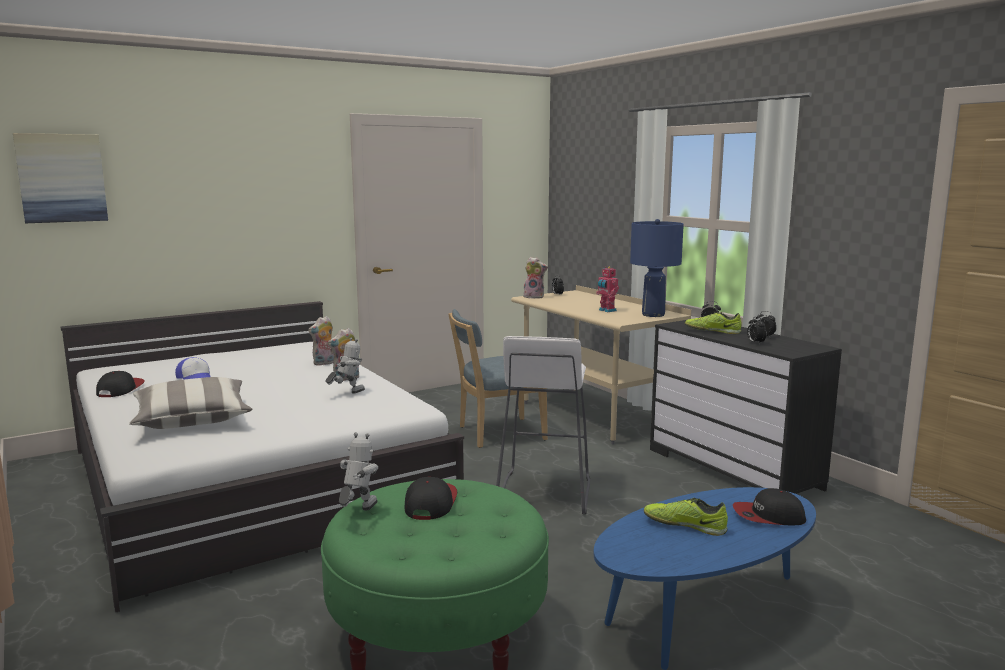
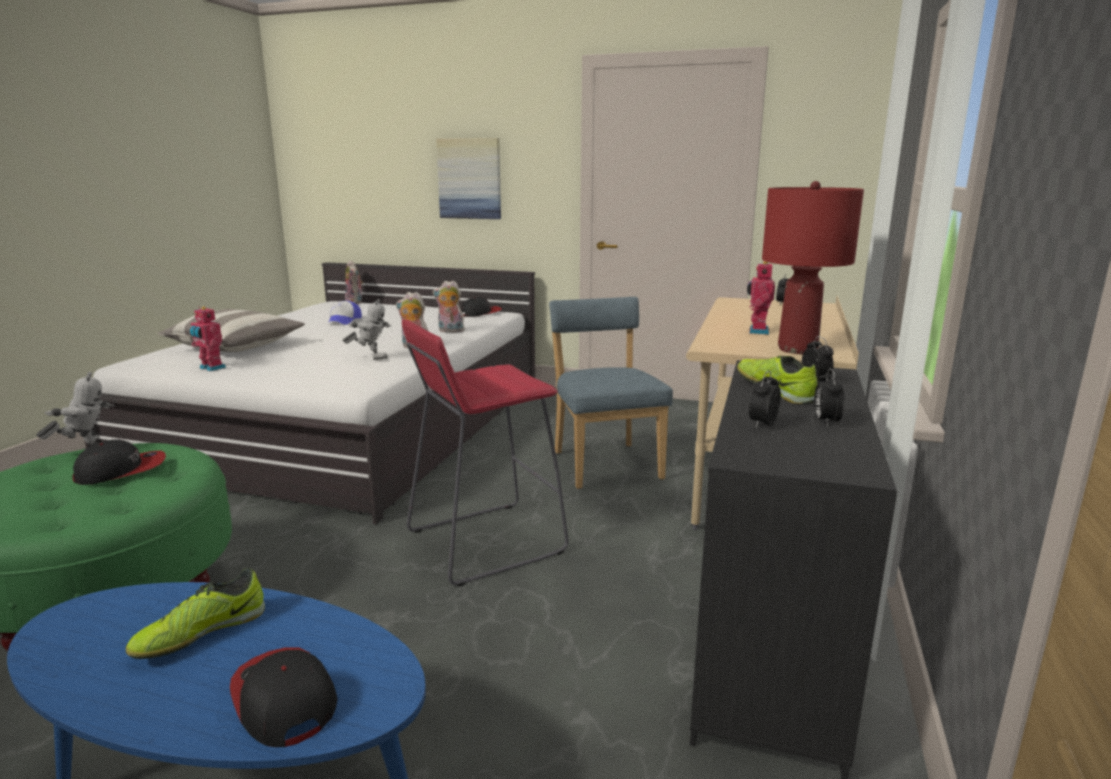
camera: 50 degrees right, 5 degrees up
(61, 178) = (329, 135): picture -> picture (469, 179)
(120, 389) = (292, 317): cap -> cap (480, 313)
(250, 436) = (211, 368): none -> toy robot
(497, 433) = (605, 463): blue chair -> blue chair turned 45 degrees clockwise
(534, 297) = (742, 301): plush toy -> plush toy (355, 302)
(543, 493) = (484, 542): white stool -> red stool
(653, 315) = (797, 349): blue table lamp -> red table lamp
(684, 525) = (200, 633): shoe -> shoe turned 120 degrees counterclockwise

